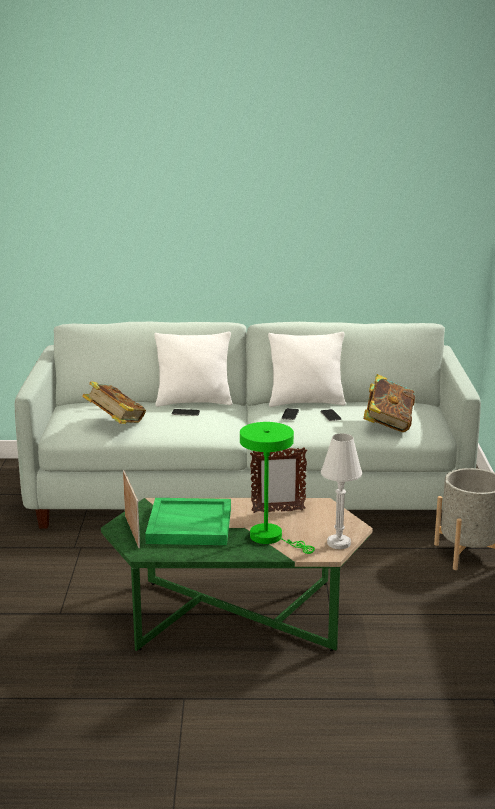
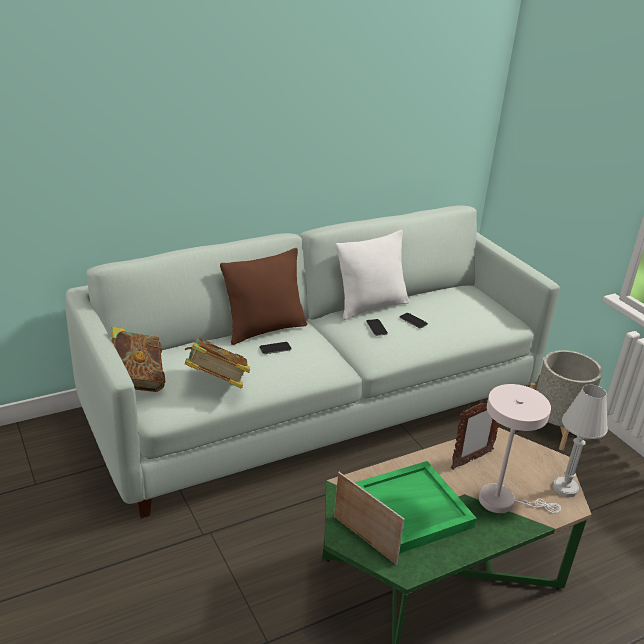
camera: 30 degrees left, 10 degrees up
(194, 402) = (264, 329): white pillow -> brown pillow
(271, 538) = (503, 501): green table lamp -> white table lamp
(388, 424) = (470, 321): book -> book (136, 382)

